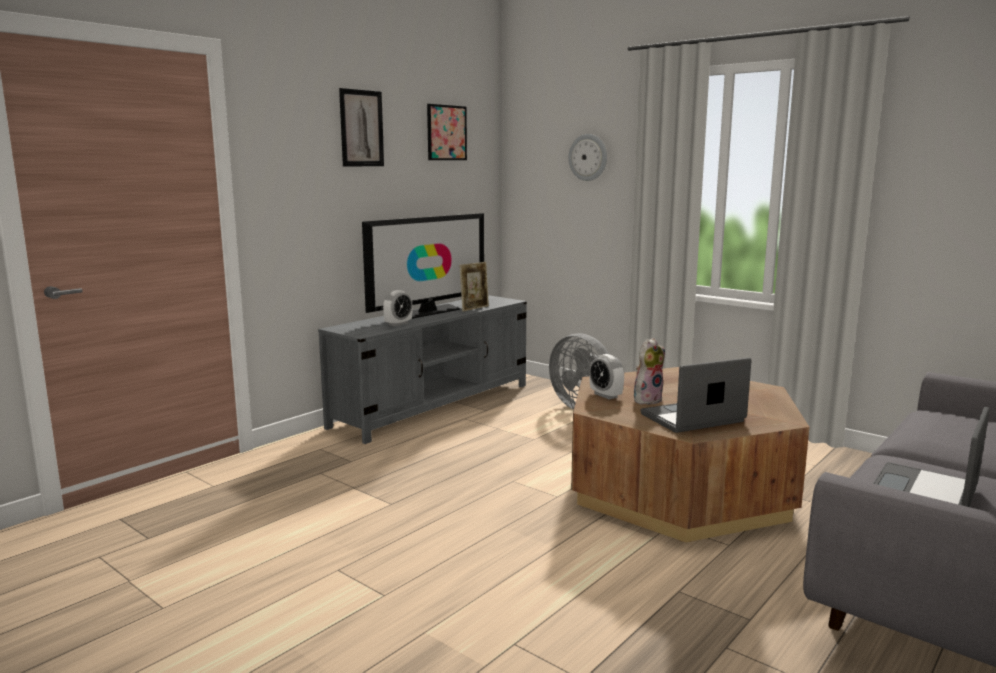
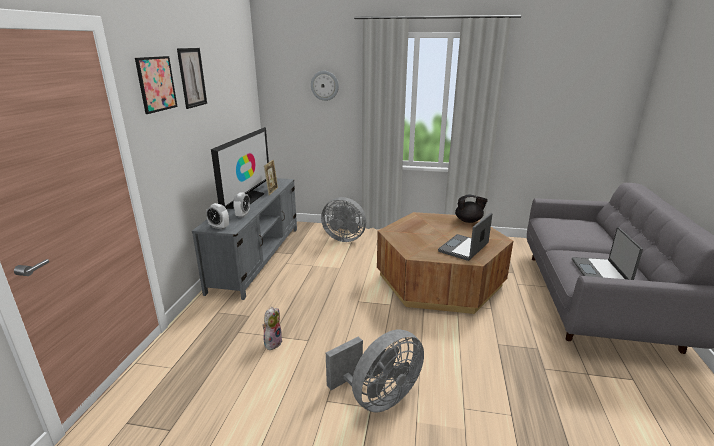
camera: 30 degrees left, 10 degrees up
(406, 589) = (378, 397): none -> grey fan
(446, 133) = (232, 72): picture -> picture (156, 84)
(605, 395) = (406, 242): alarm clock -> alarm clock (219, 227)
(647, 399) = (428, 240): plush toy -> plush toy (272, 342)
(762, 391) = (469, 221): none -> black teapot

